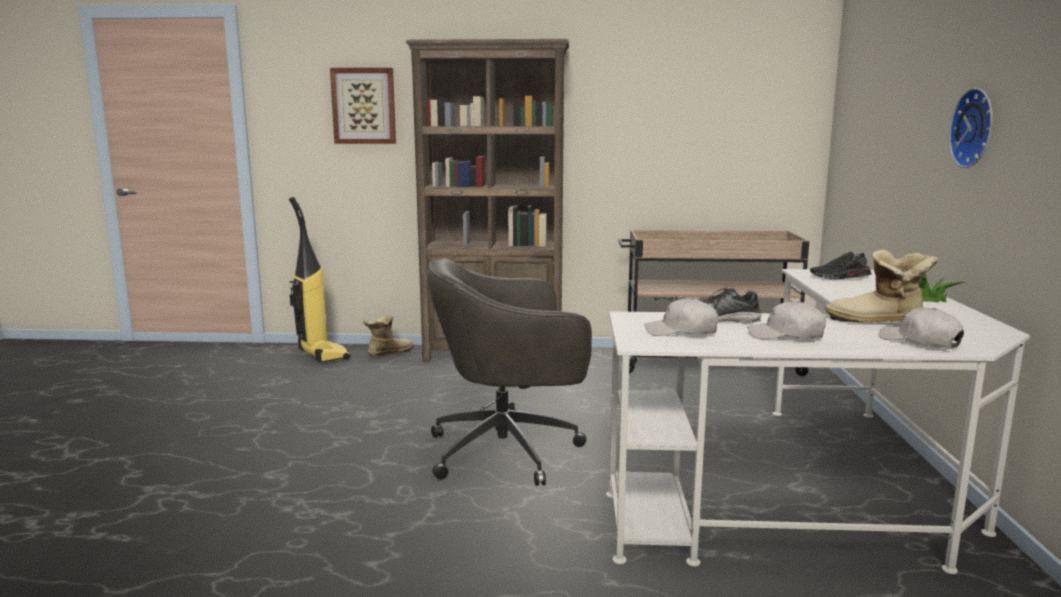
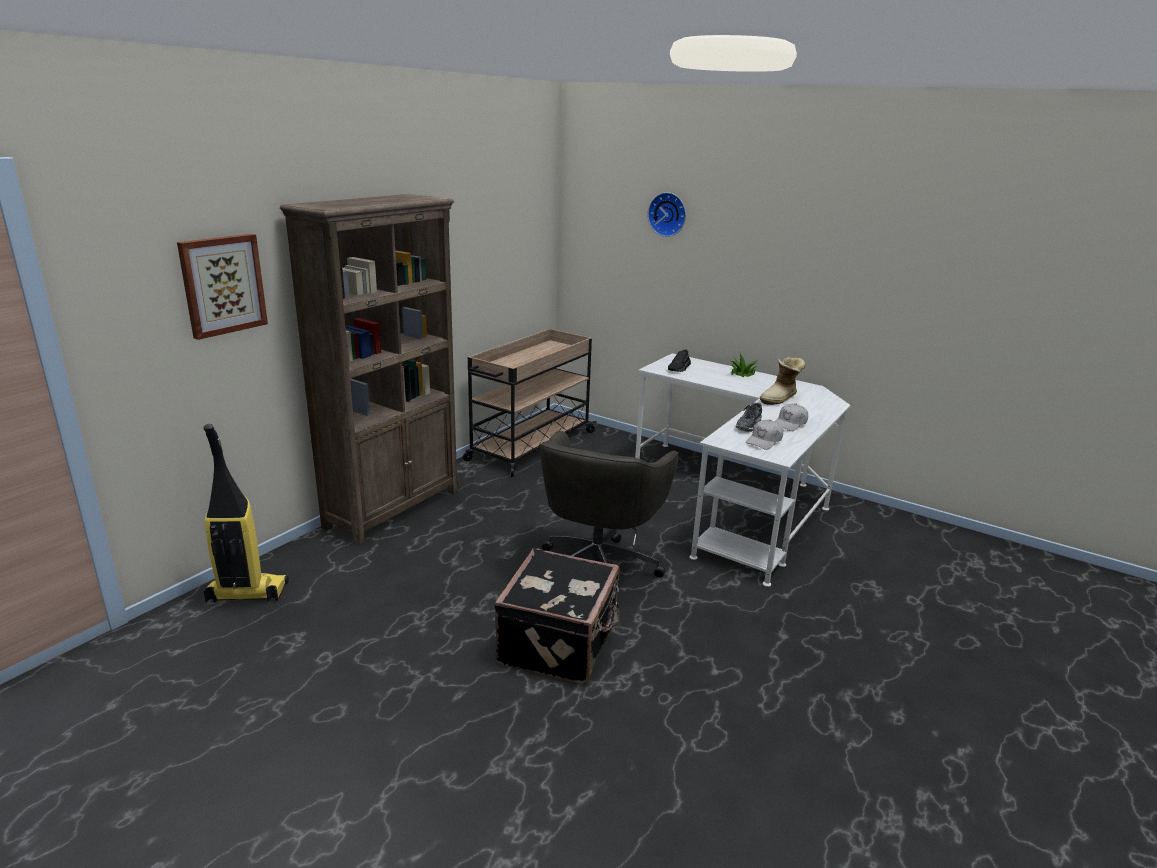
camera: 60 degrees left, 10 degrees up
(353, 467) = (560, 643): none -> black suitcase
(388, 353) = (304, 555): boot -> none
(920, 342) = (820, 406): white cap -> none
(976, 128) = (758, 273): wall clock -> wall clock (668, 214)

